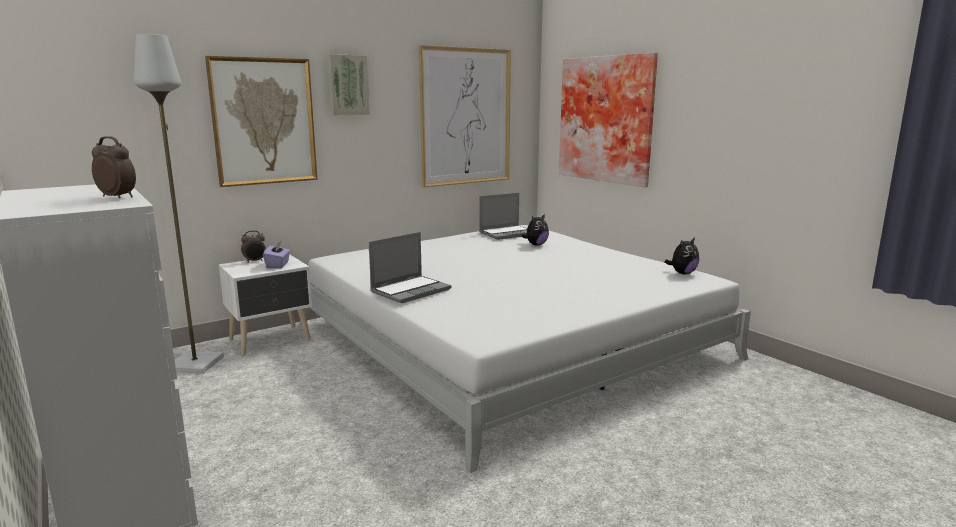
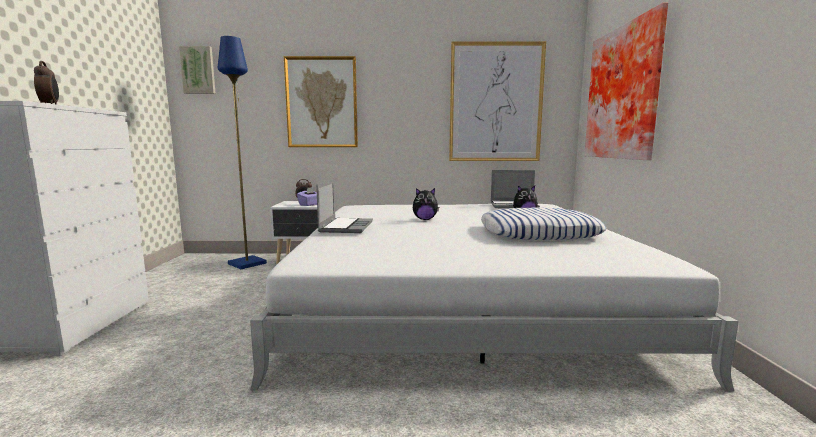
camera: 35 degrees right, 5 degrees down
(194, 364) = (247, 263): grey floor lamp -> blue floor lamp
(348, 85) = (387, 76): picture -> picture (198, 70)
(411, 290) = (345, 227): laptop -> laptop turned 75 degrees counterclockwise
(584, 265) = (539, 233): none -> pillow
(682, 273) = (643, 254): plush toy -> plush toy (425, 219)

